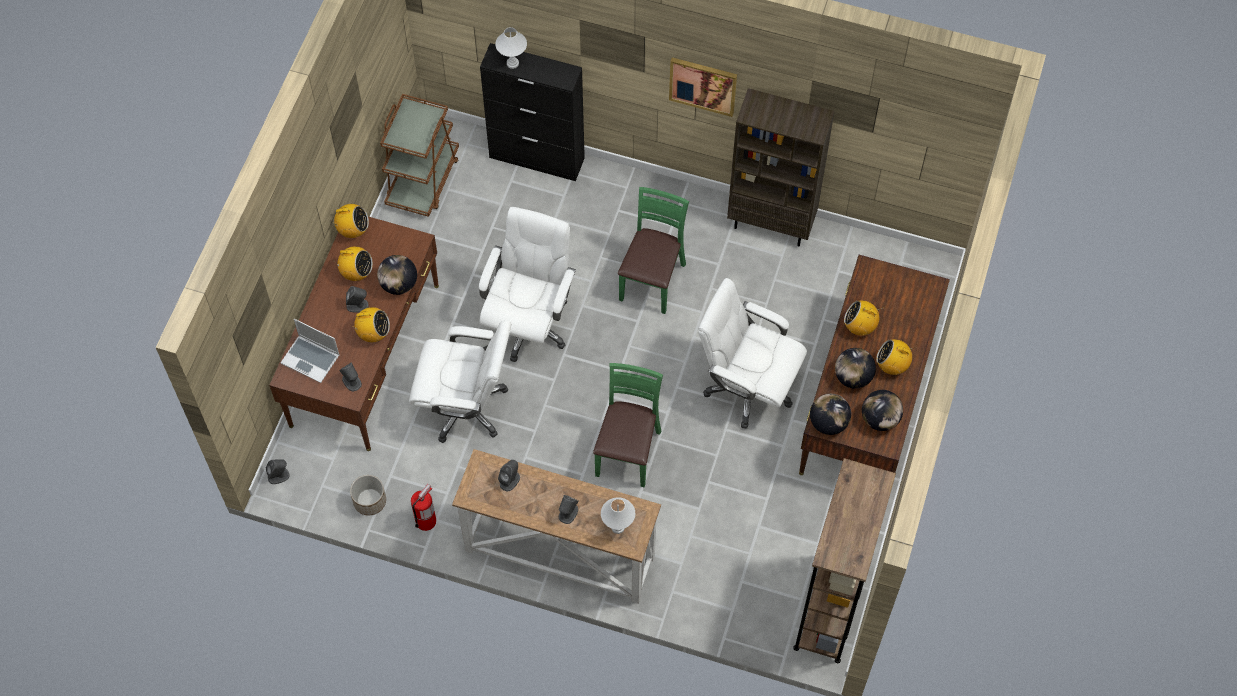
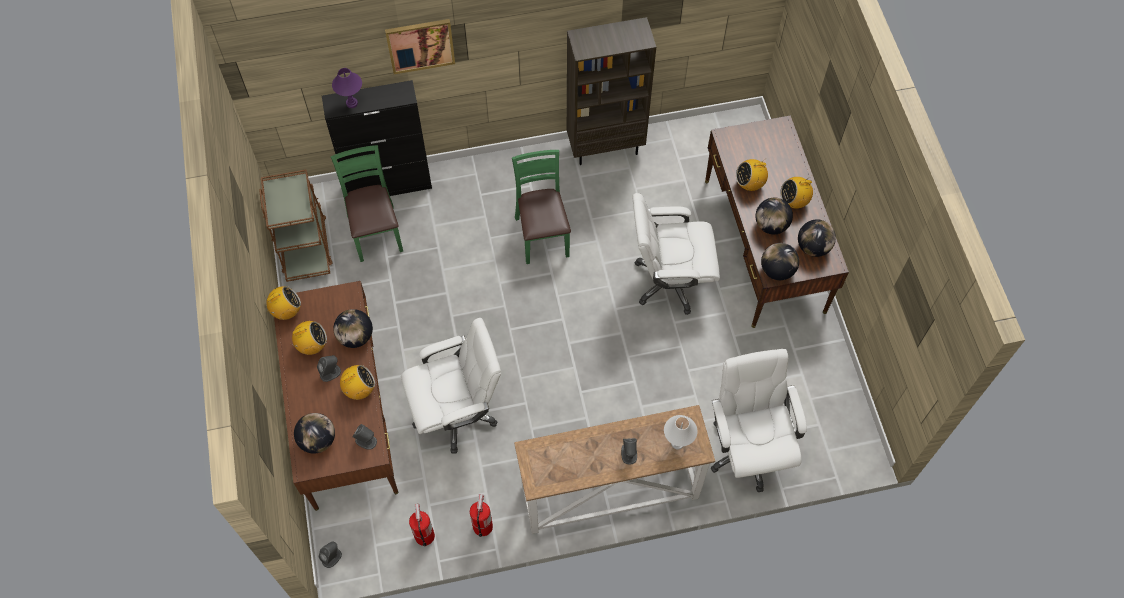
camera: 30 degrees left, 0 degrees up
(311, 359) = (318, 440): laptop -> globe
(369, 501) = (424, 535): planter -> fire extinguisher
(510, 480) = (562, 452): grey speaker -> none
(512, 63) = (352, 103): white table lamp -> purple table lamp
(528, 322) = (465, 318): white office chair -> white office chair (747, 449)
(627, 452) = (610, 380): green chair -> green chair (376, 232)
(703, 85) = (525, 47): picture -> picture (420, 45)
(830, 607) = (844, 419): brown bookcase -> none

